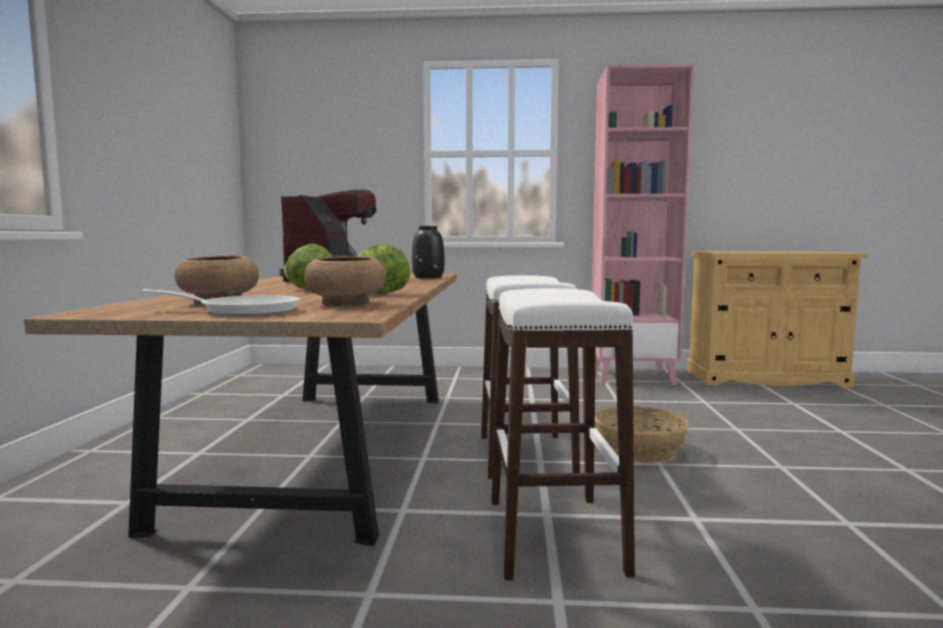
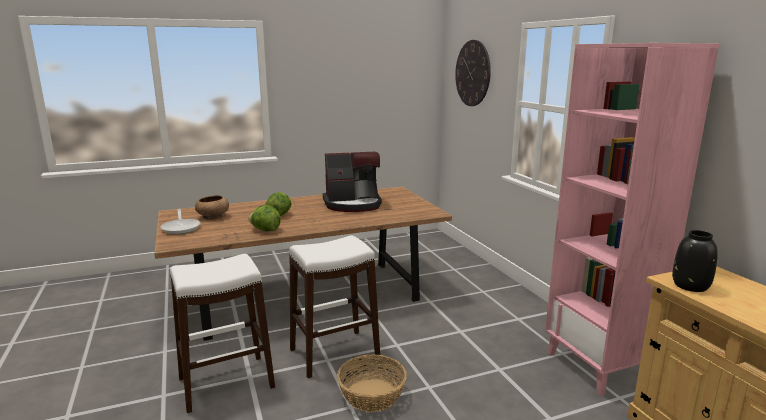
camera: 65 degrees right, 10 degrees up
(323, 124) = (472, 73): none -> wall clock
(346, 304) = (212, 235): brown bowl -> none
(428, 277) = (394, 217): black vase -> black vase (691, 286)

